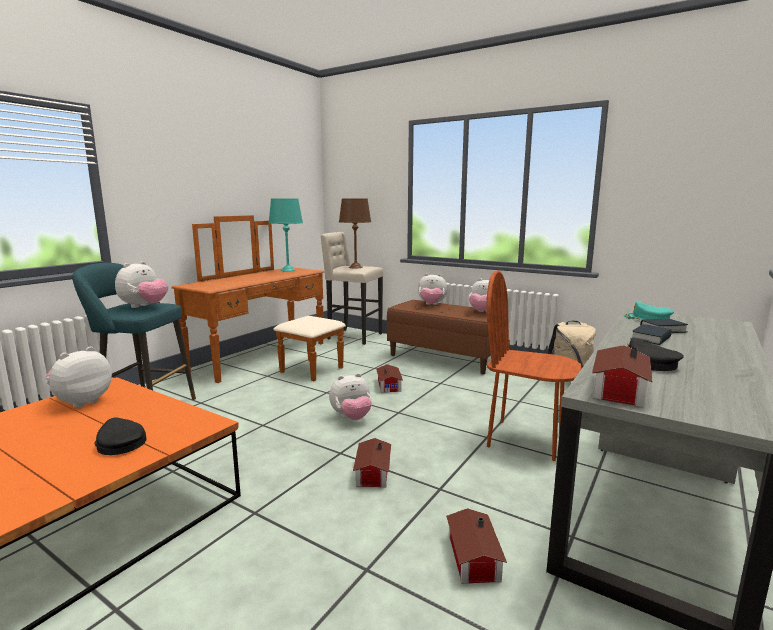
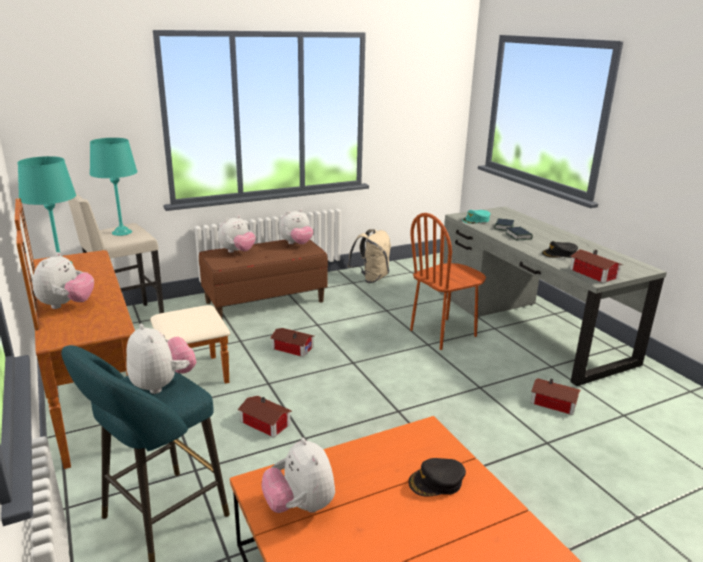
camera: 60 degrees left, 10 degrees up
(351, 417) = (340, 387): plush toy -> plush toy (66, 305)
(355, 267) = (122, 232): brown table lamp -> turquoise table lamp
(371, 473) = (440, 406): toy house -> toy house (265, 424)

